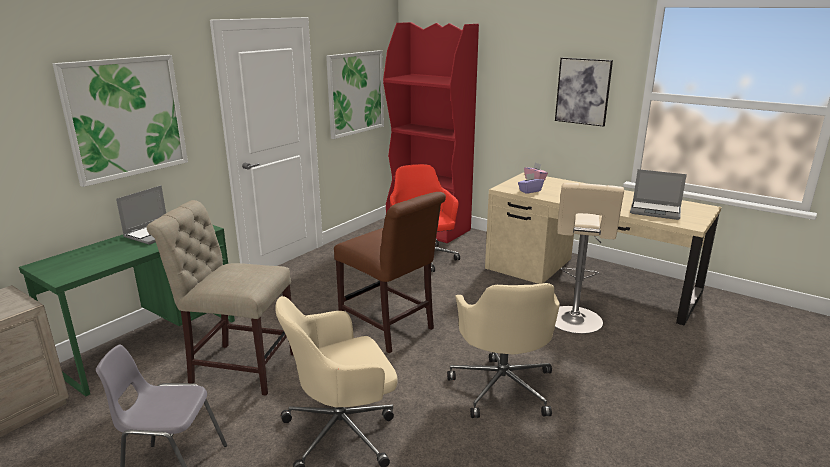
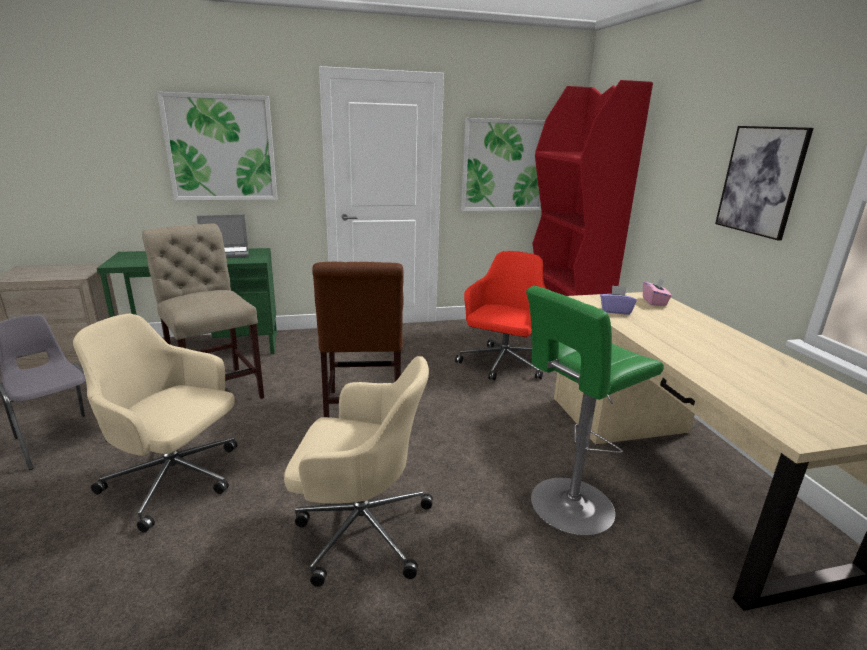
camera: 40 degrees right, 0 degrees up
(502, 386) = (360, 528): beige office chair -> beige office chair turned 120 degrees counterclockwise
(574, 321) = (567, 507): beige stool -> green stool
(656, 211) = (767, 392): laptop -> none

